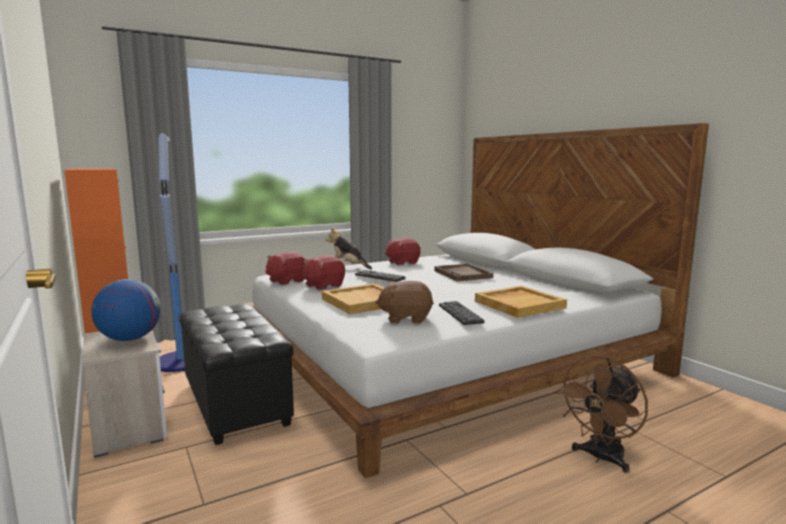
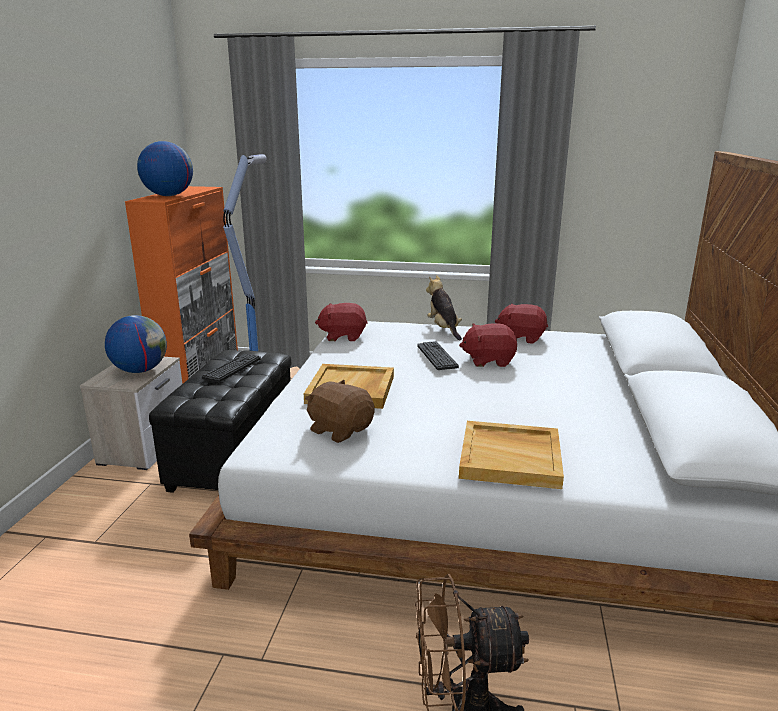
camera: 40 degrees right, 10 degrees up
(94, 168) = (168, 196): none -> globe
(323, 286) = (361, 353): red plush toy -> red plush toy (488, 361)
(460, 313) = (407, 445): keyboard -> keyboard (232, 368)
(463, 274) = (553, 379): brown tray -> none

